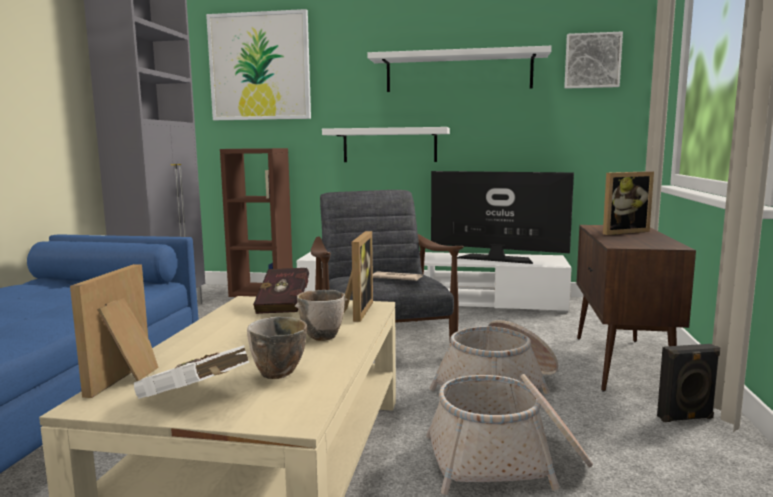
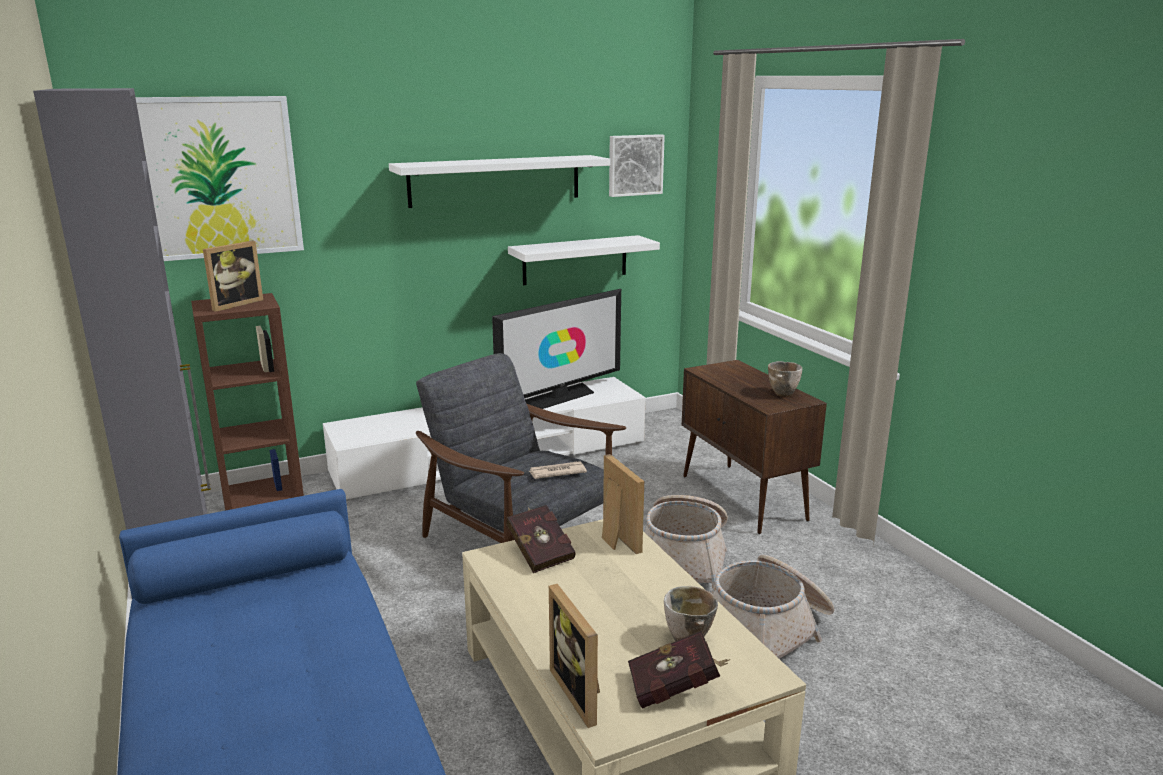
camera: 35 degrees left, 10 degrees up
(196, 399) = (676, 689): white book -> red book
(324, 337) = (646, 582): bowl -> bowl (783, 394)
(389, 145) = (416, 275): white shelf -> white shelf (575, 260)
(496, 258) = (559, 397): television -> television turned 150 degrees clockwise
(621, 232) = (737, 378): picture frame -> picture frame (234, 304)
(686, 418) = (832, 542): black speaker -> none

